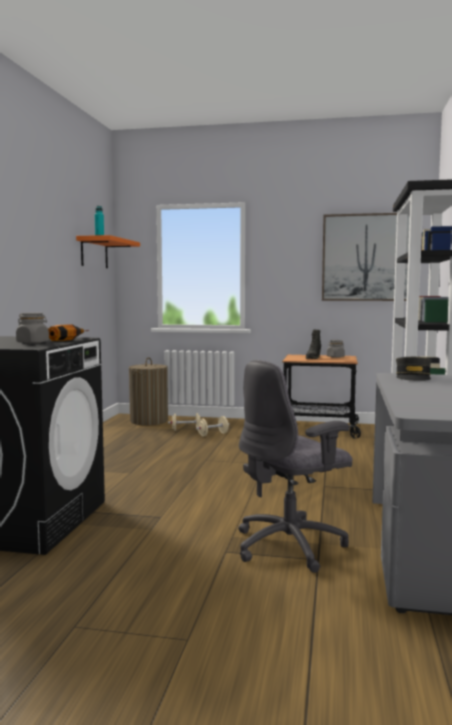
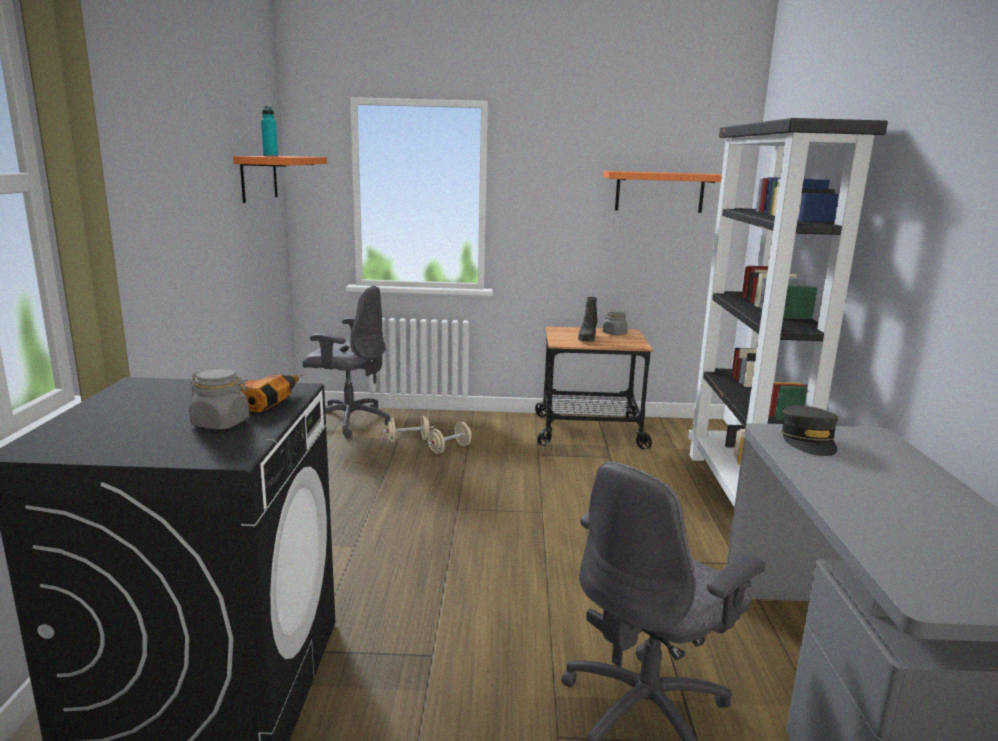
camera: 10 degrees left, 10 degrees up
(149, 421) = (349, 421): laundry basket -> grey office chair
(366, 257) = (659, 192): picture -> orange shelf

